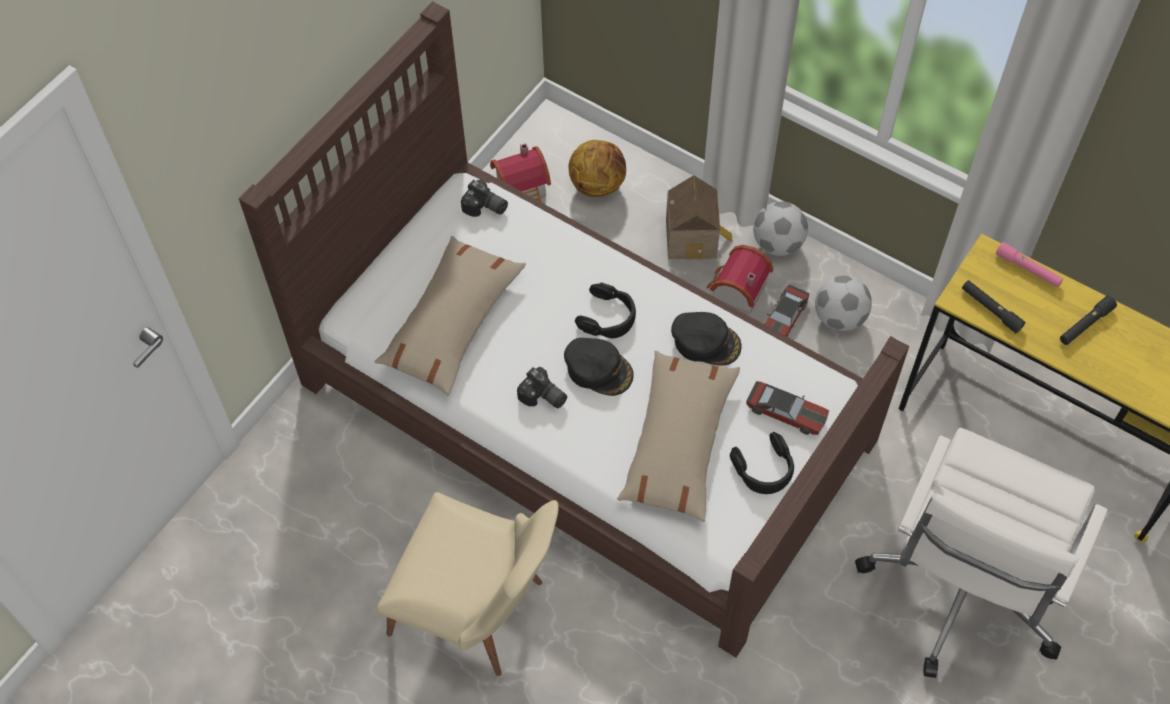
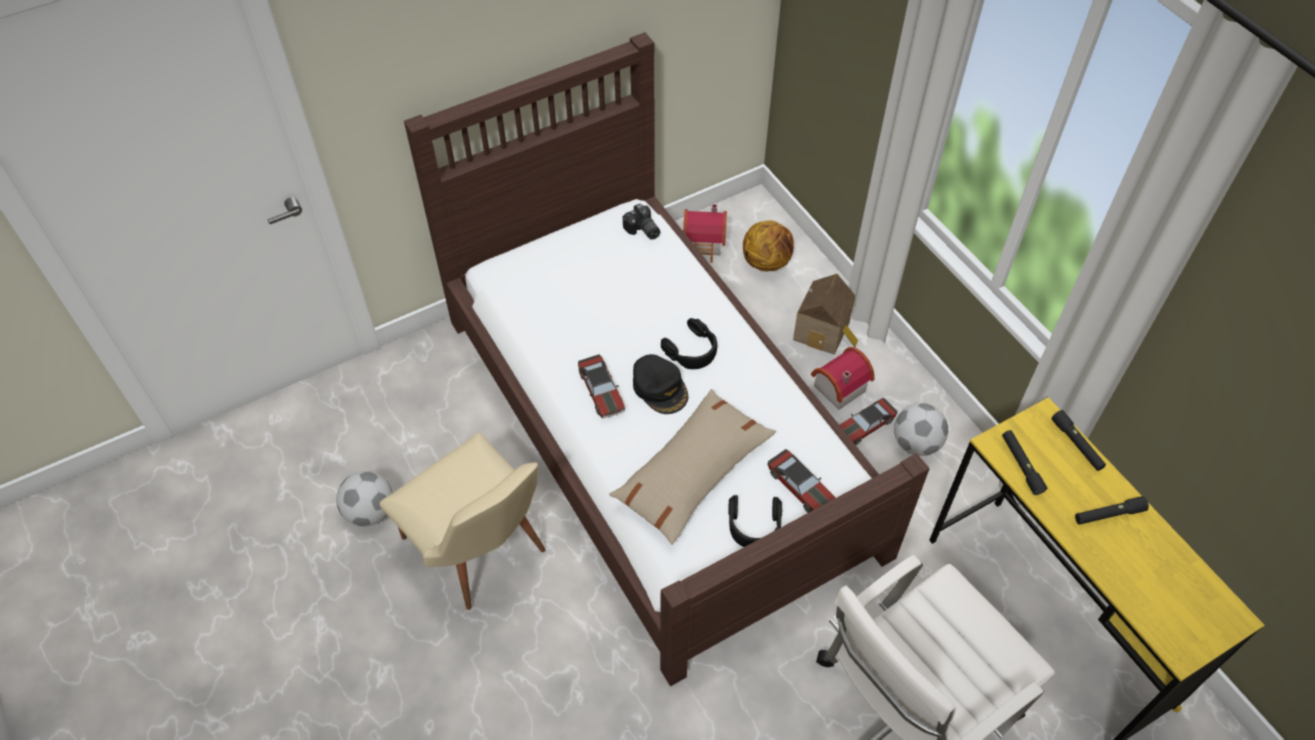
camera: 25 degrees right, 5 degrees down
(452, 323) = (564, 306): beige pillow -> none
(542, 398) = (601, 391): camera -> toy car
(706, 341) = (763, 401): black cap -> none
(778, 244) = (893, 363): football -> football (370, 512)
(1028, 269) = (1077, 444): pink flashlight -> black flashlight

